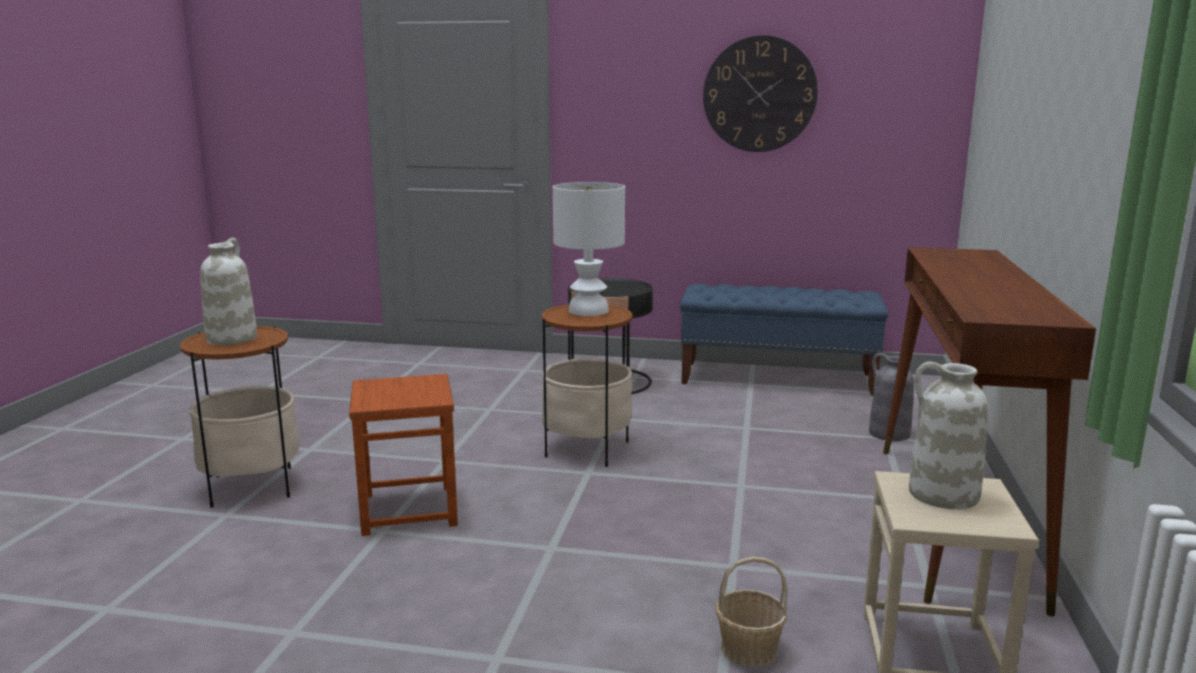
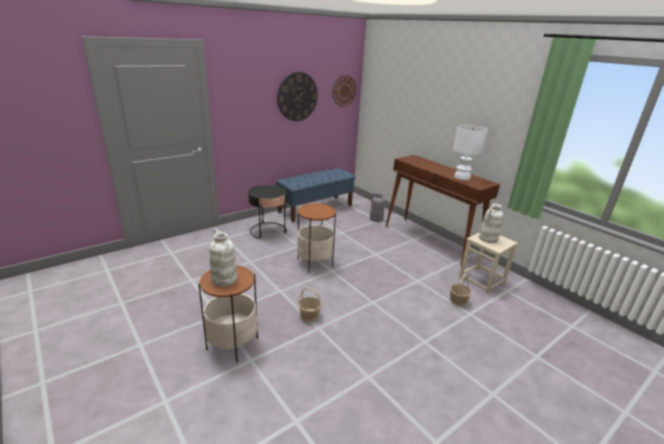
camera: 50 degrees left, 10 degrees up
(409, 509) = (309, 315): brown stool -> basket
(589, 310) = (313, 208): white table lamp -> white table lamp (462, 177)
(909, 87) = (344, 91): none -> wall clock

